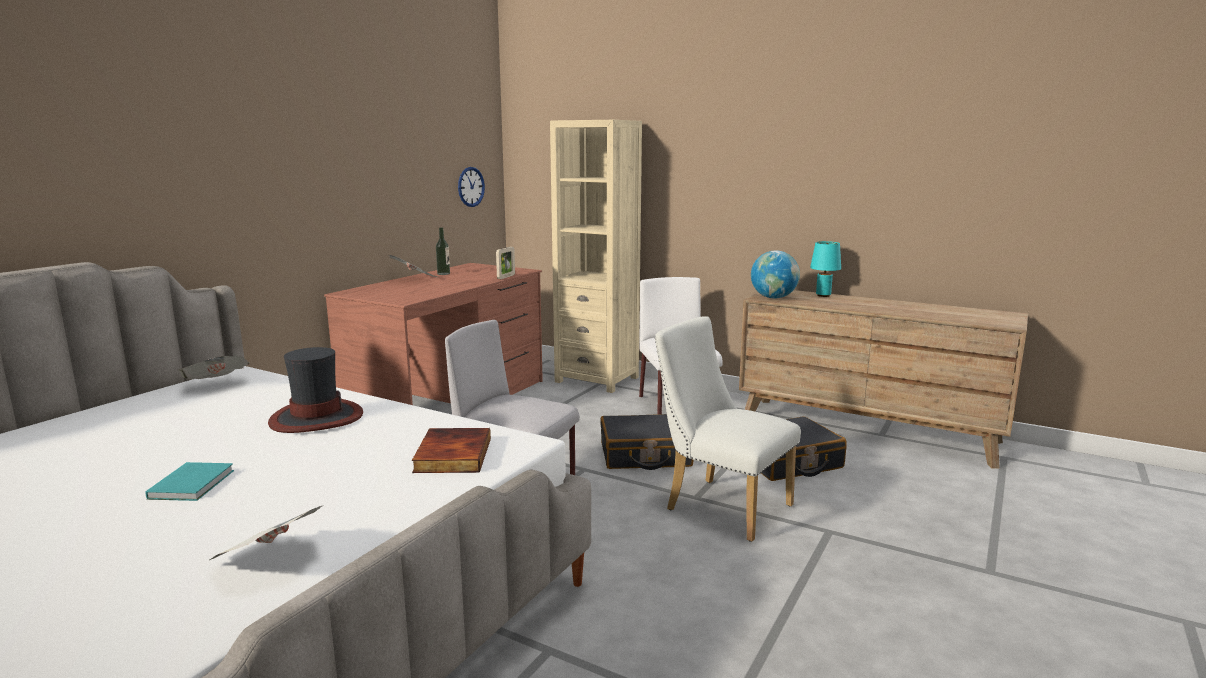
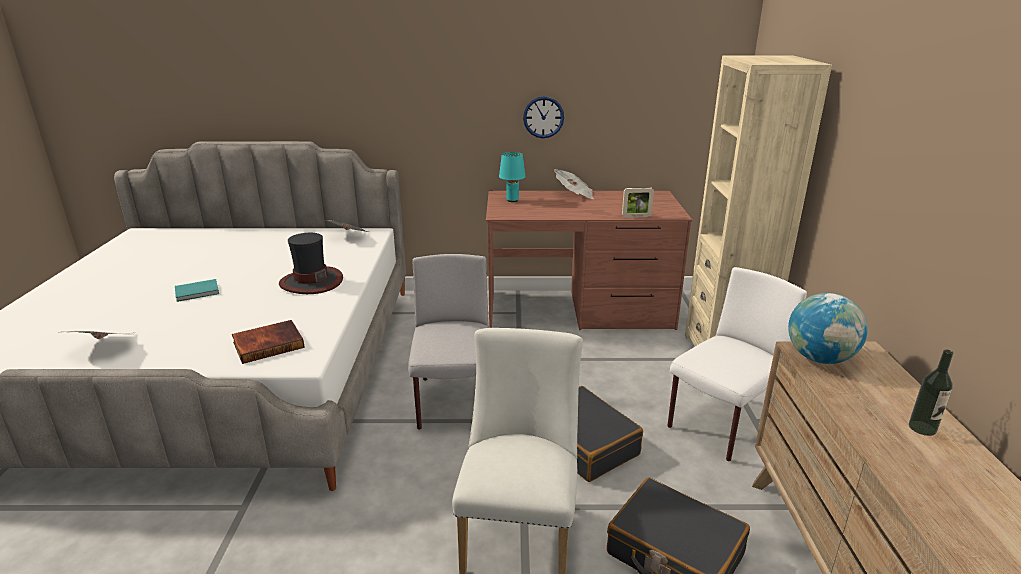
camera: 60 degrees right, 10 degrees up
(443, 273) = (609, 196): bottle -> bottle (922, 428)
(471, 187) = (687, 114): wall clock -> wall clock (543, 117)
(823, 295) = (905, 392): turquoise table lamp -> turquoise table lamp (512, 200)

